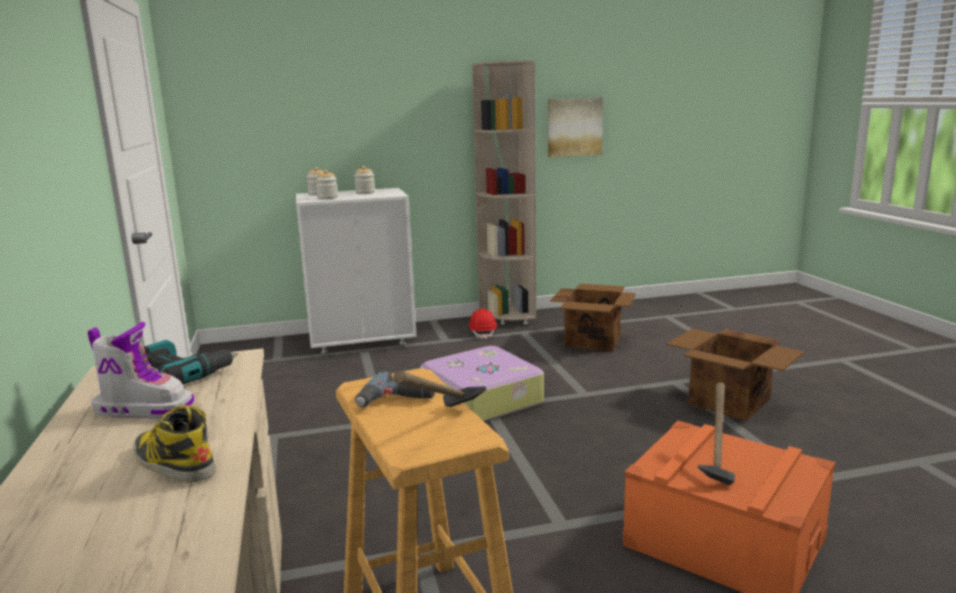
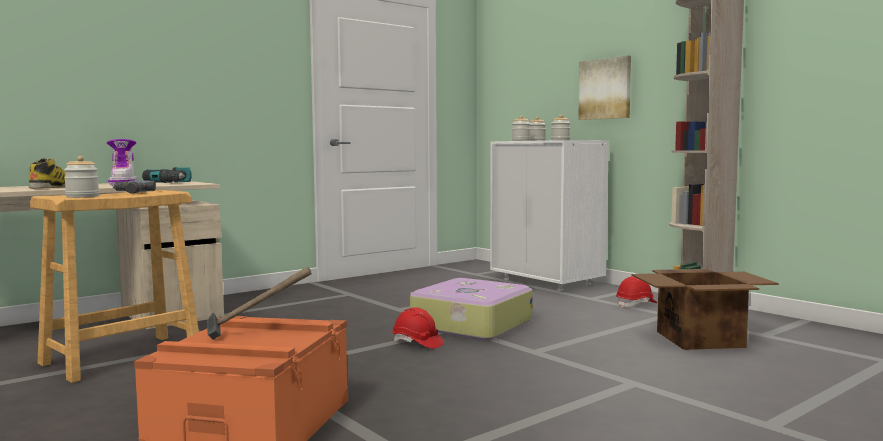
camera: 65 degrees right, 10 degrees down
(443, 430) = (82, 196): hammer -> jar
(523, 433) = (417, 343): none -> red hard hat
(574, 127) = (820, 69): picture -> picture (605, 89)
(730, 402) = (609, 412): cardboard box -> none

